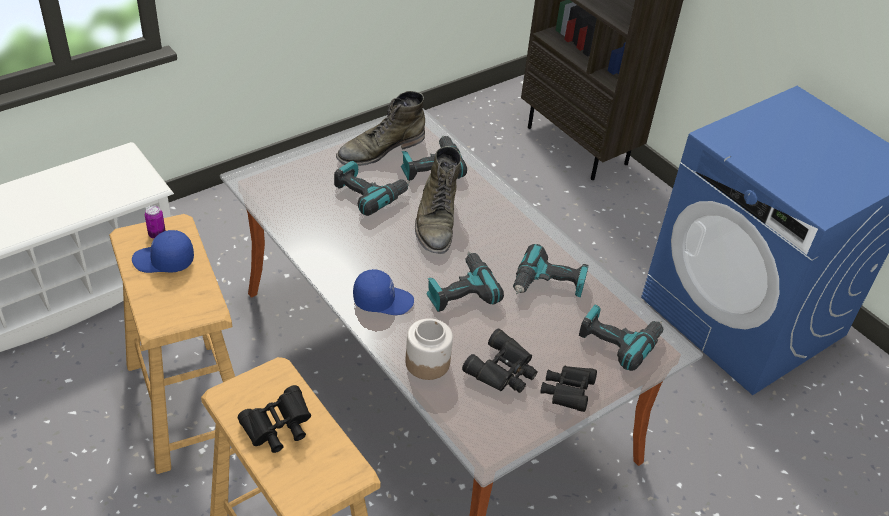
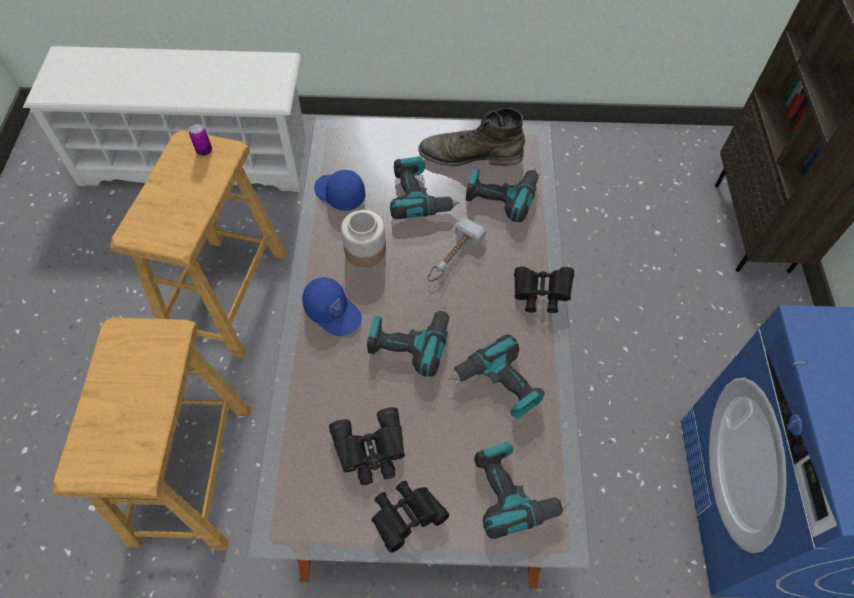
camera: 40 degrees right, 15 degrees up
(163, 261) = (187, 178): blue cap -> blue cap (339, 194)
(277, 429) = (124, 389): black binoculars -> black binoculars (540, 295)
(427, 362) = (313, 399): jar -> jar (365, 250)
(436, 221) = (453, 256): green boot -> hammer

